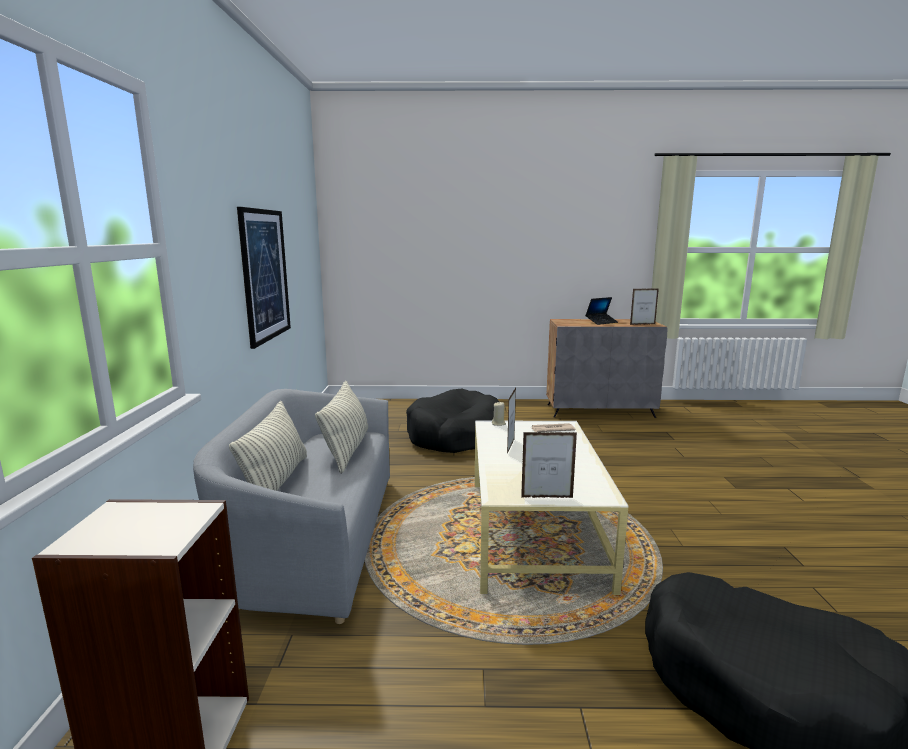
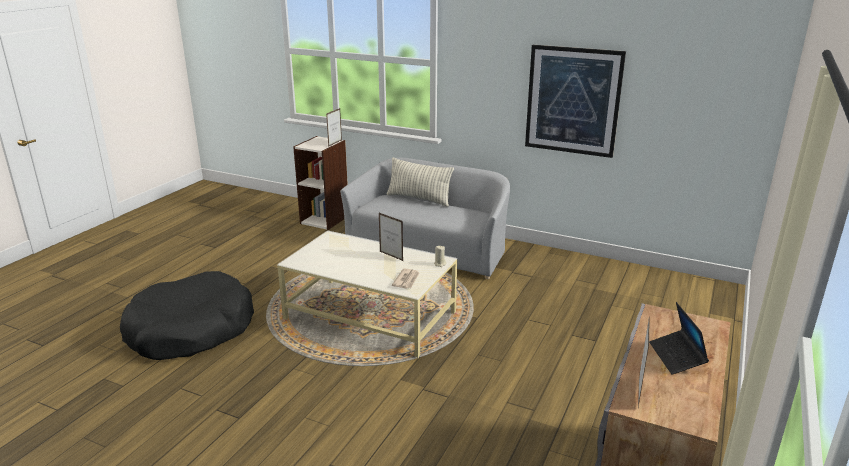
camera: 115 degrees right, 10 degrees up
(346, 450) = (449, 218): pillow -> none
(455, 435) = (583, 333): black dog bed -> none
(546, 497) = (313, 246): picture frame -> picture frame (335, 143)

